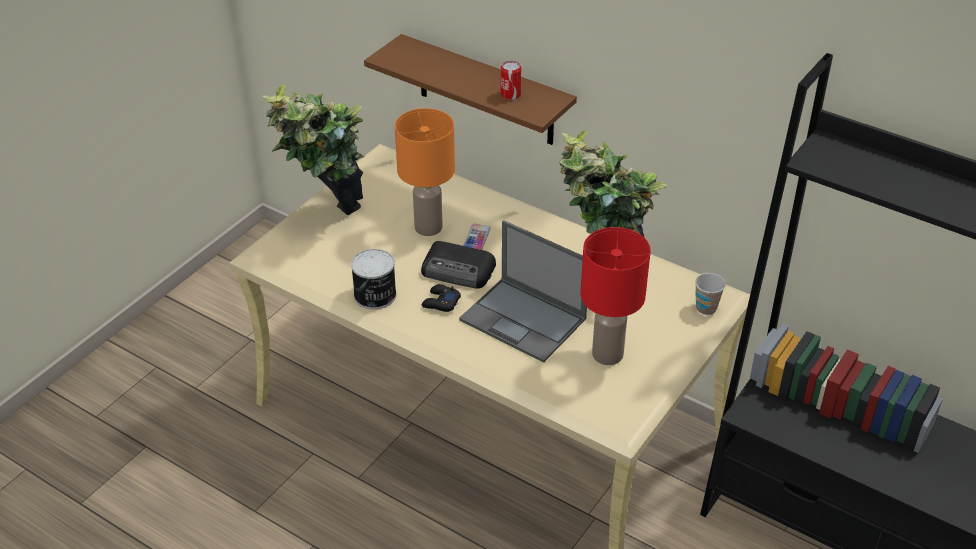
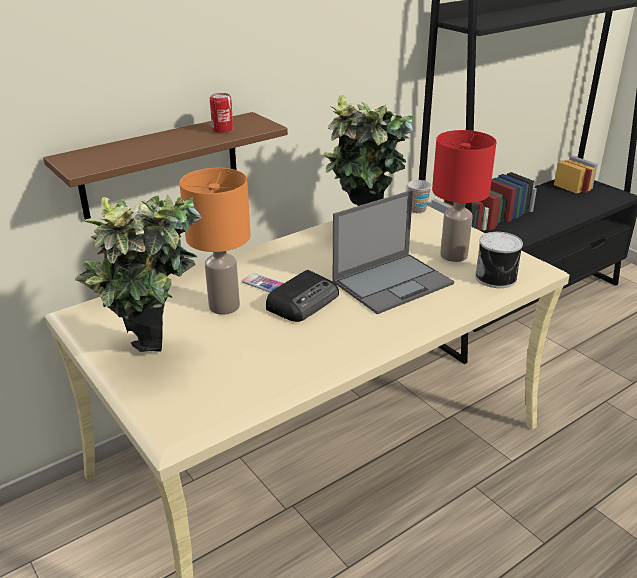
camera: 70 degrees left, 10 degrees down
(375, 296) = (311, 357): can -> can (497, 277)
(440, 302) = (345, 320): black game controller -> none

